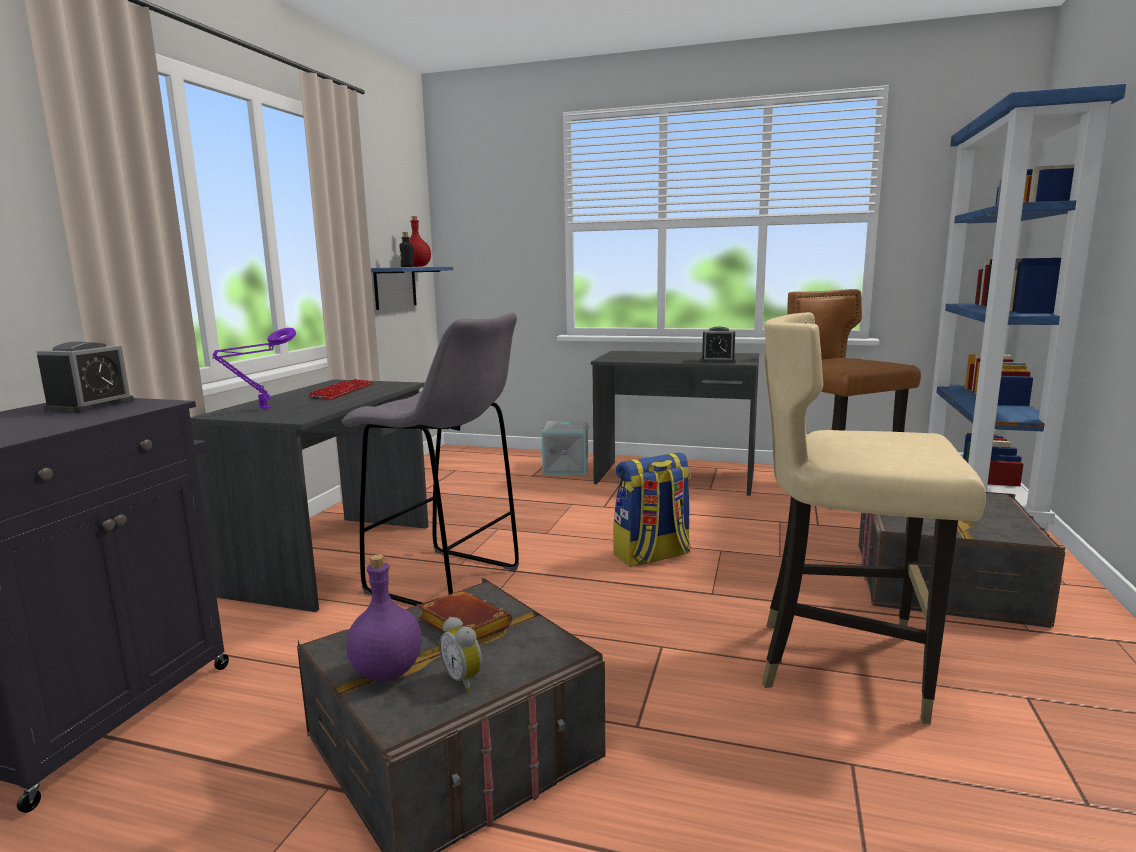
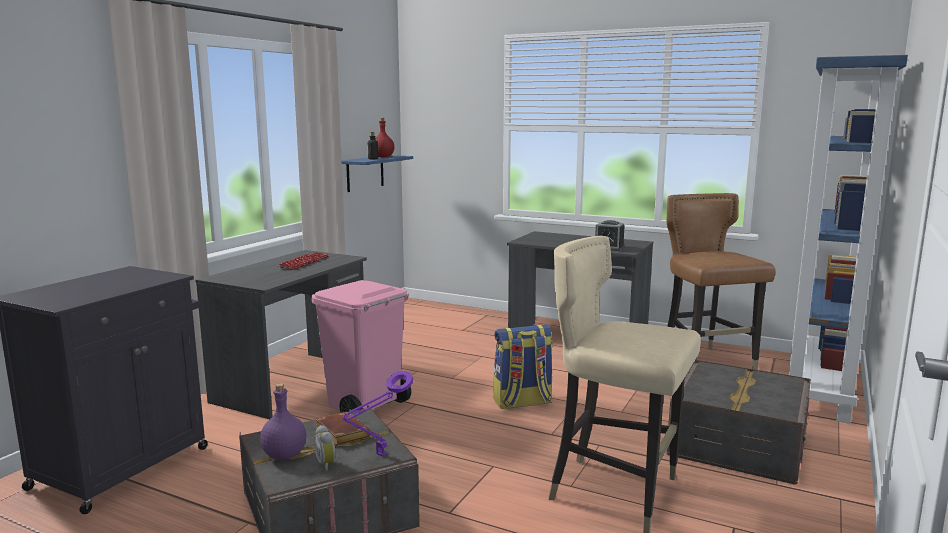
camera: 10 degrees right, 0 degrees up
(90, 405) = (132, 275): alarm clock -> none
(263, 409) = (245, 275): purple table lamp -> purple table lamp (379, 456)
(447, 582) = (364, 407): grey stool -> pink trash can
(566, 468) = (493, 325): grey storage box -> none

